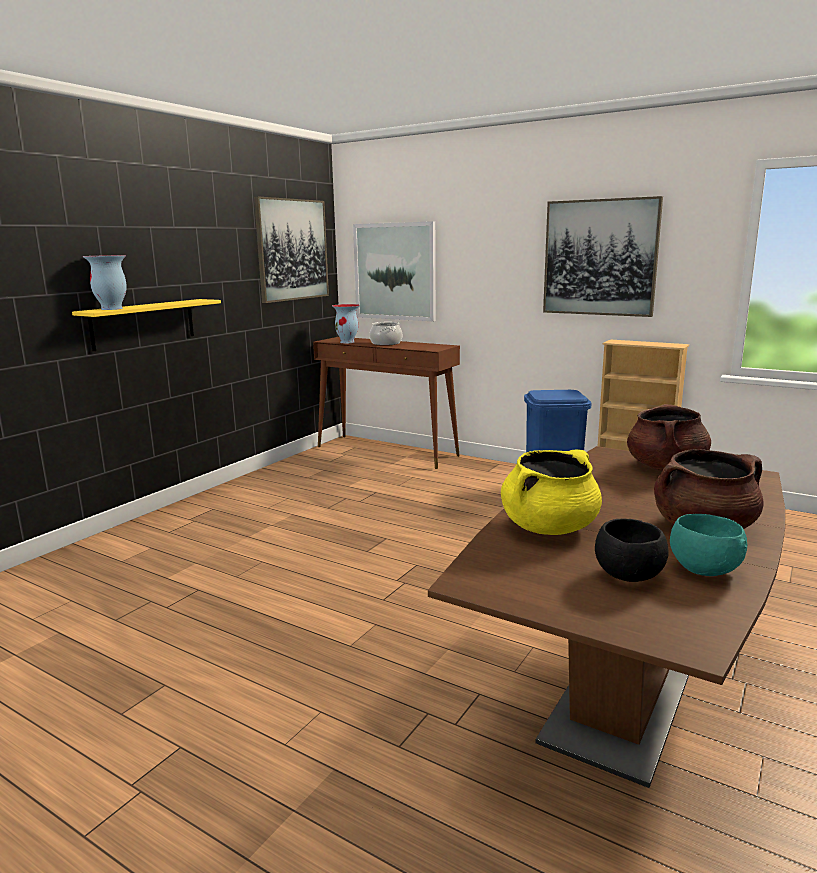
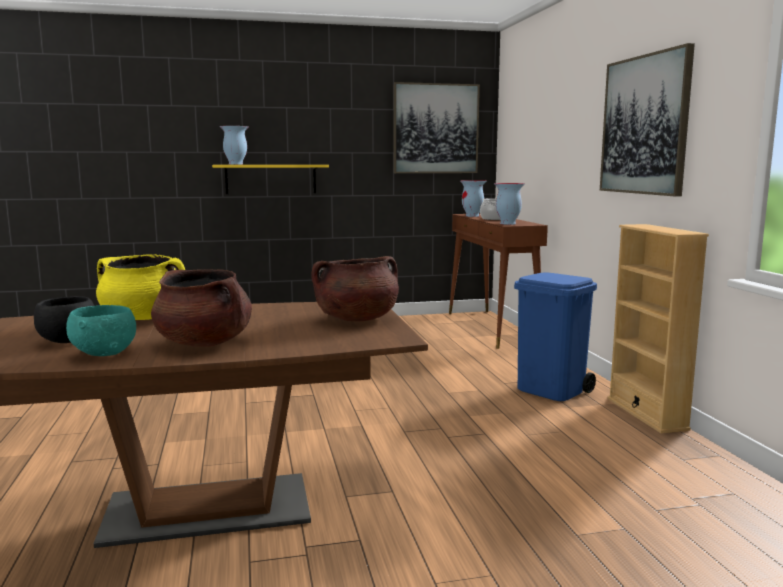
camera: 45 degrees right, 5 degrees down
(395, 271) = (522, 149): picture -> none
(426, 348) = (507, 224): none -> vase

